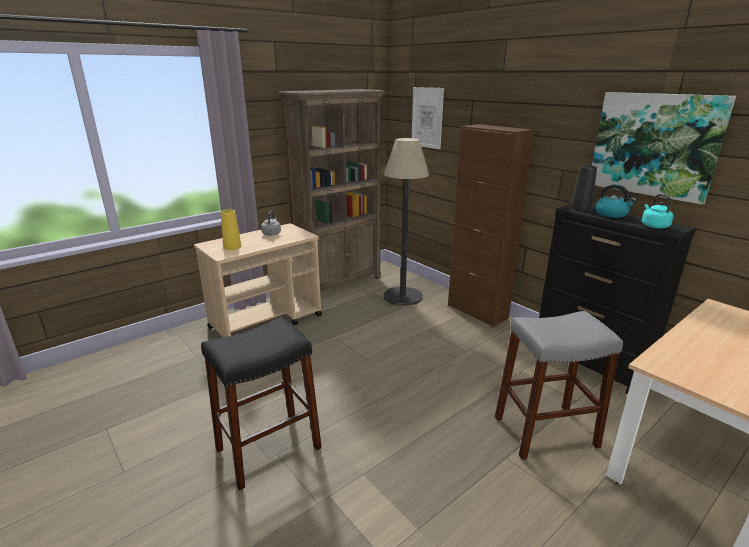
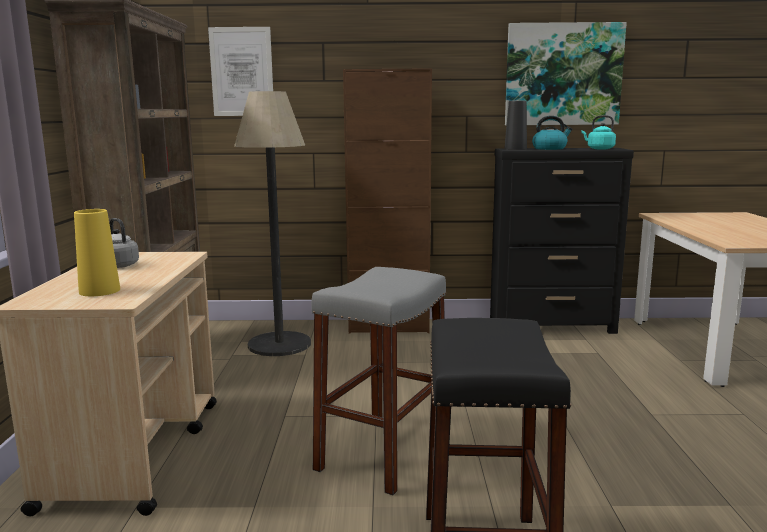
camera: 50 degrees left, 10 degrees down
(545, 431) = (629, 383): grey stool -> grey stool (383, 453)

